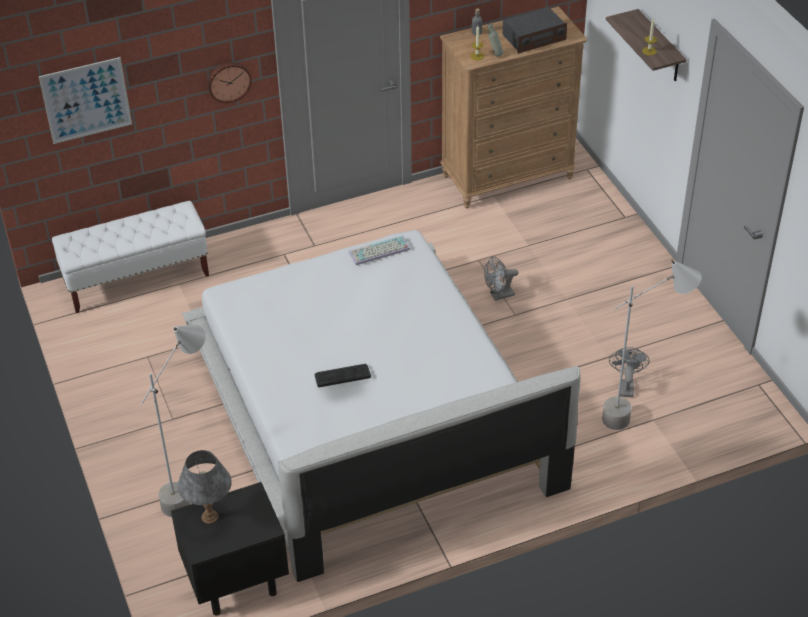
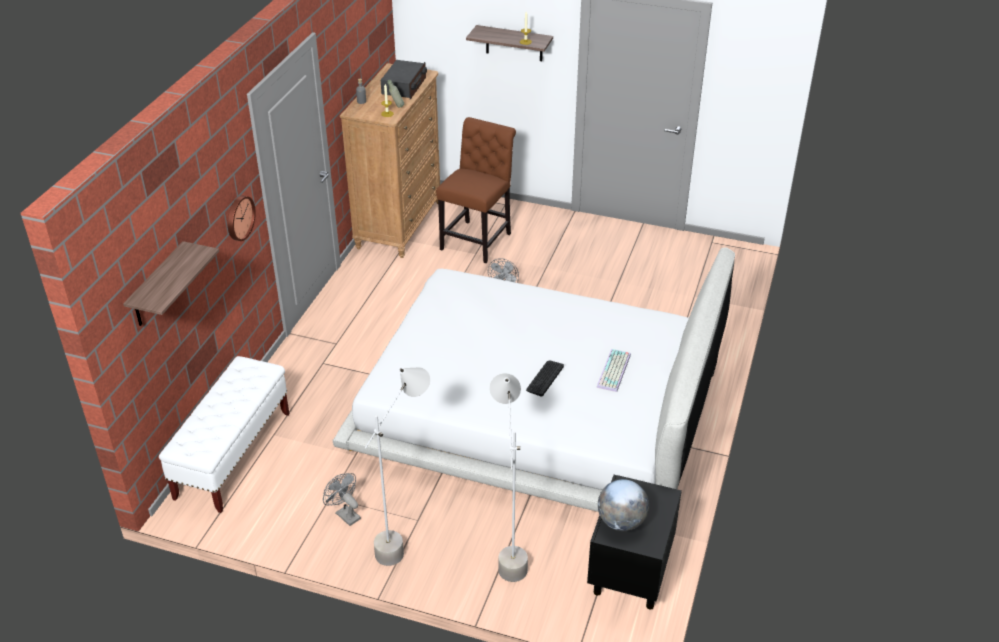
camera: 50 degrees left, 5 degrees down
(86, 100) = (157, 286): picture -> shelf
(209, 517) = (621, 522): grey table lamp -> globe
(379, 252) = (441, 294): keyboard -> keyboard (614, 371)
(550, 234) = (478, 240): none -> brown chair
(625, 385) = (652, 289): grey fan -> grey fan (345, 514)
(639, 418) = (686, 301): grey floor lamp -> grey floor lamp (405, 539)

